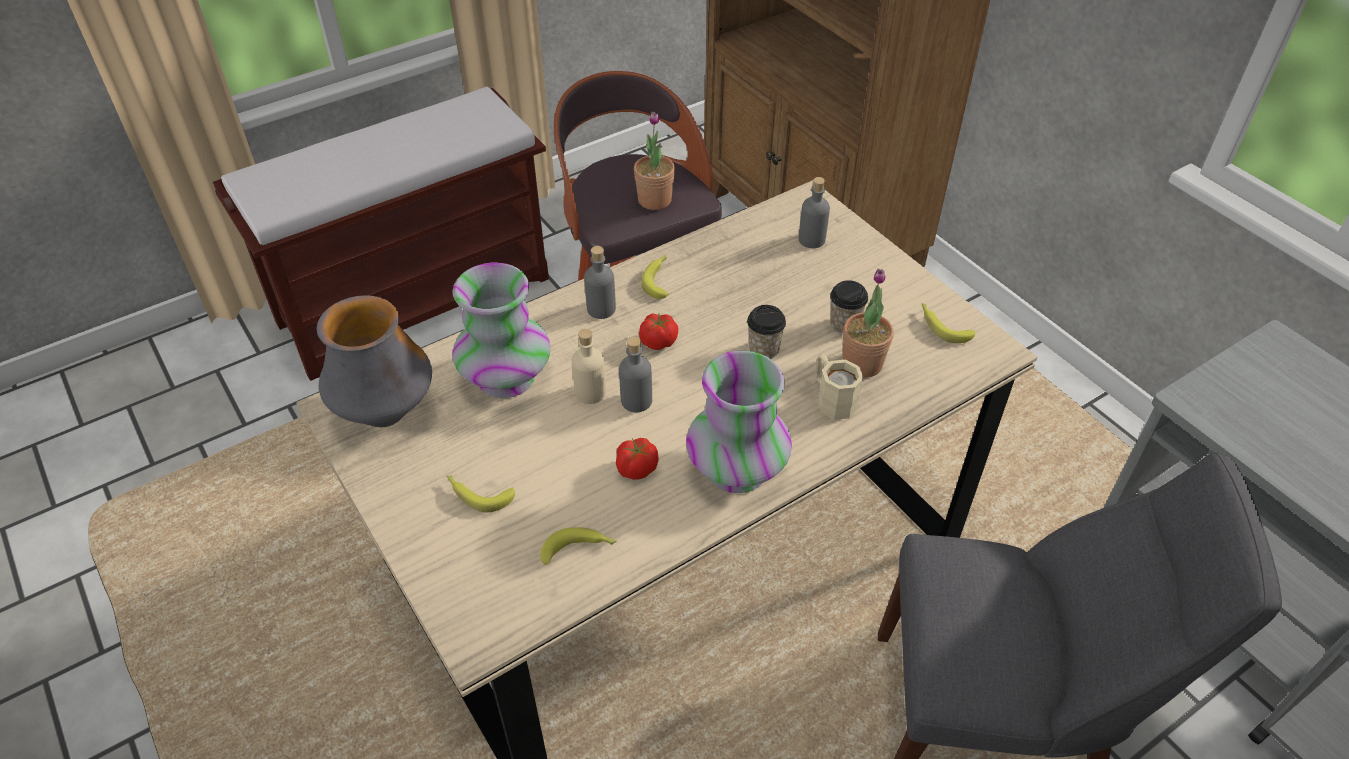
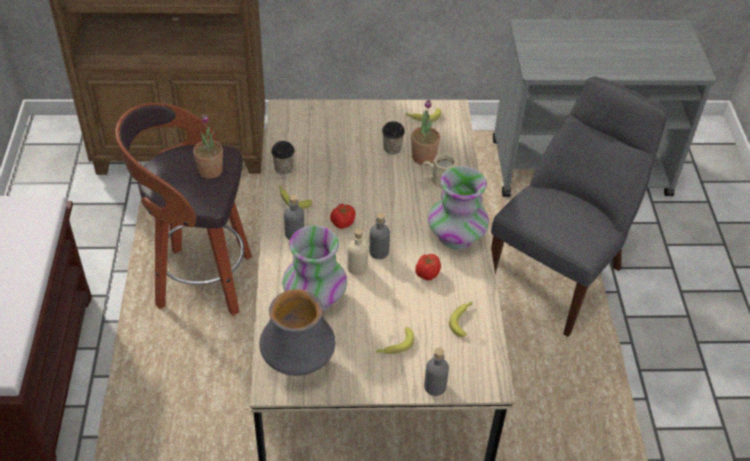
camera: 60 degrees left, 0 degrees up
(764, 350) = (384, 186): cup -> cup (283, 169)
(811, 239) = (317, 125): grey bottle -> grey bottle (435, 386)

